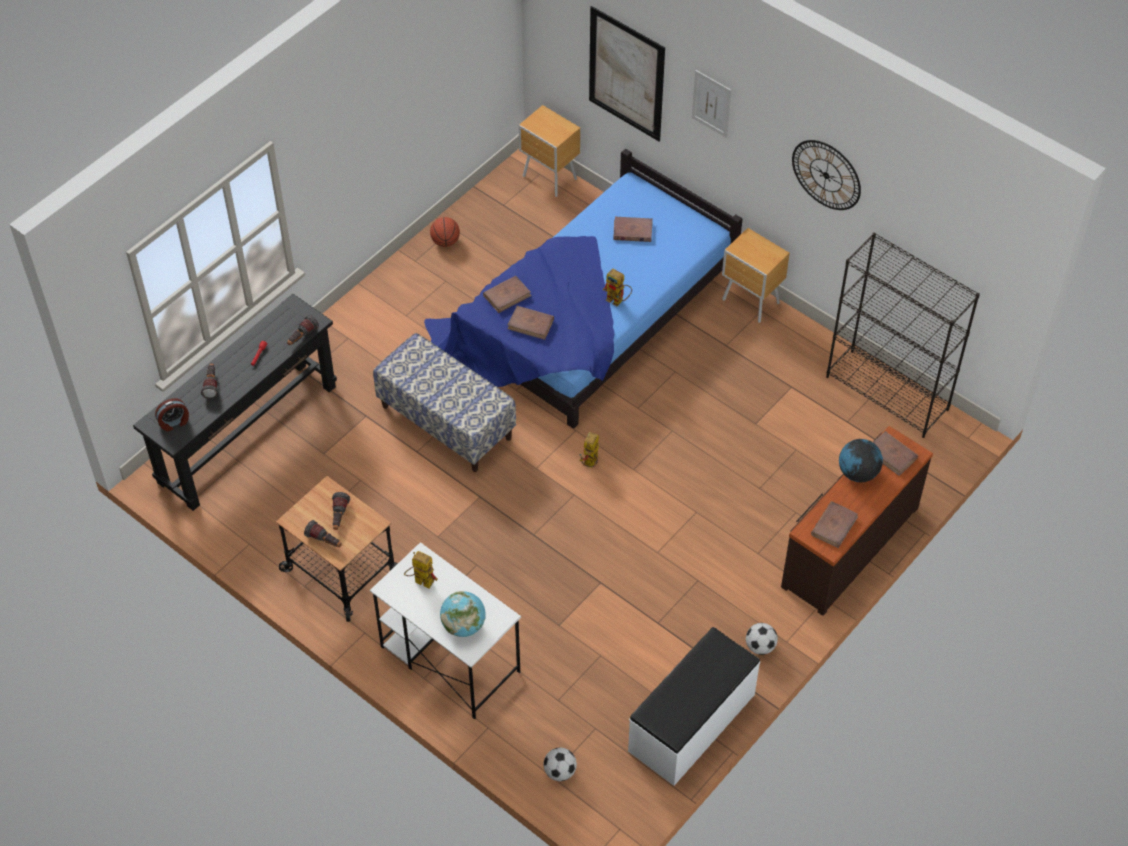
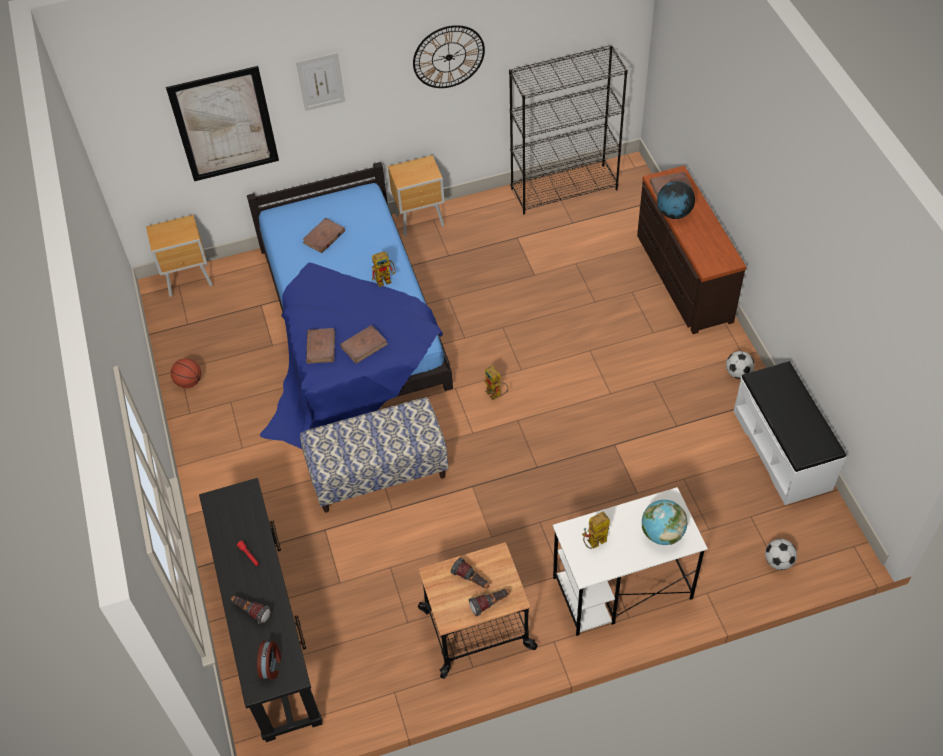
camera: 55 degrees left, 0 degrees up
(302, 337) = (256, 510): flashlight -> none
(834, 526) = (713, 249): brown book -> none

